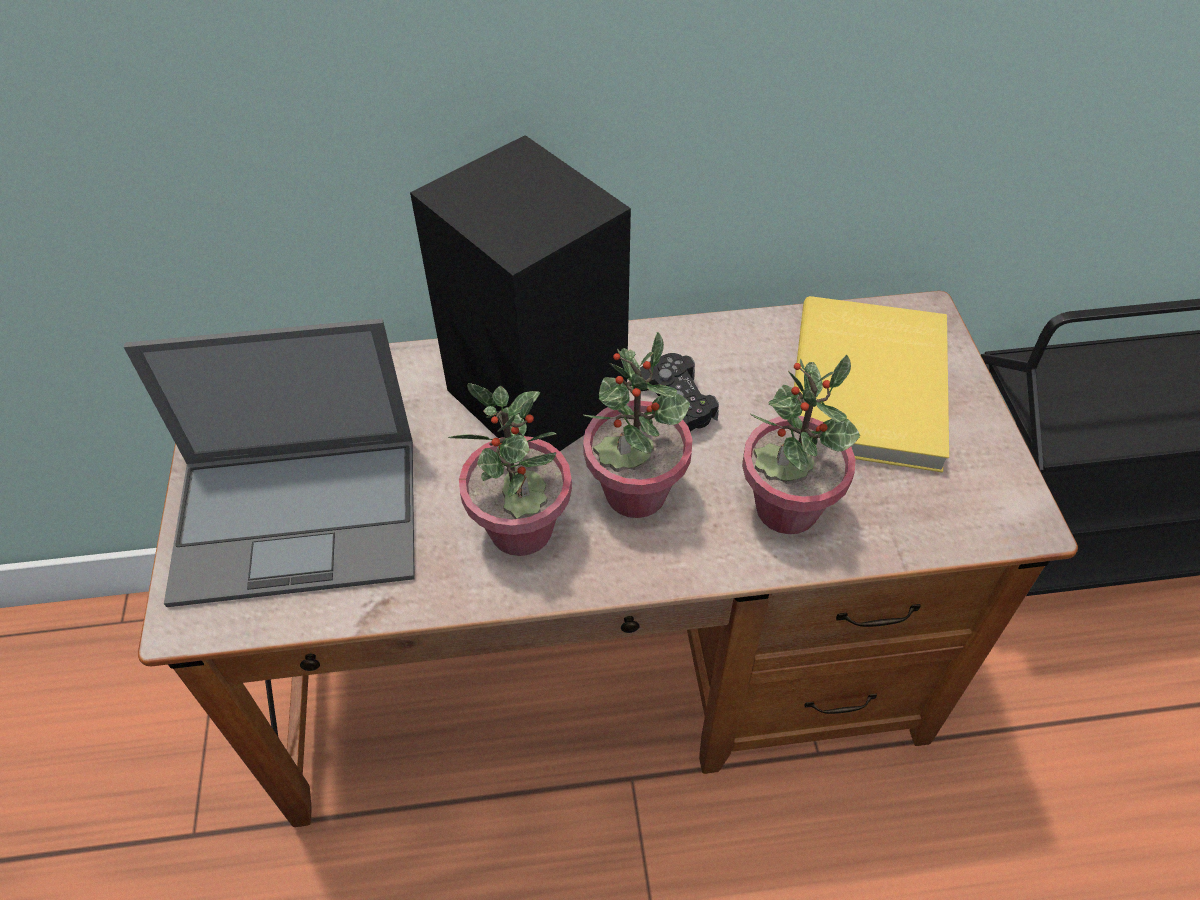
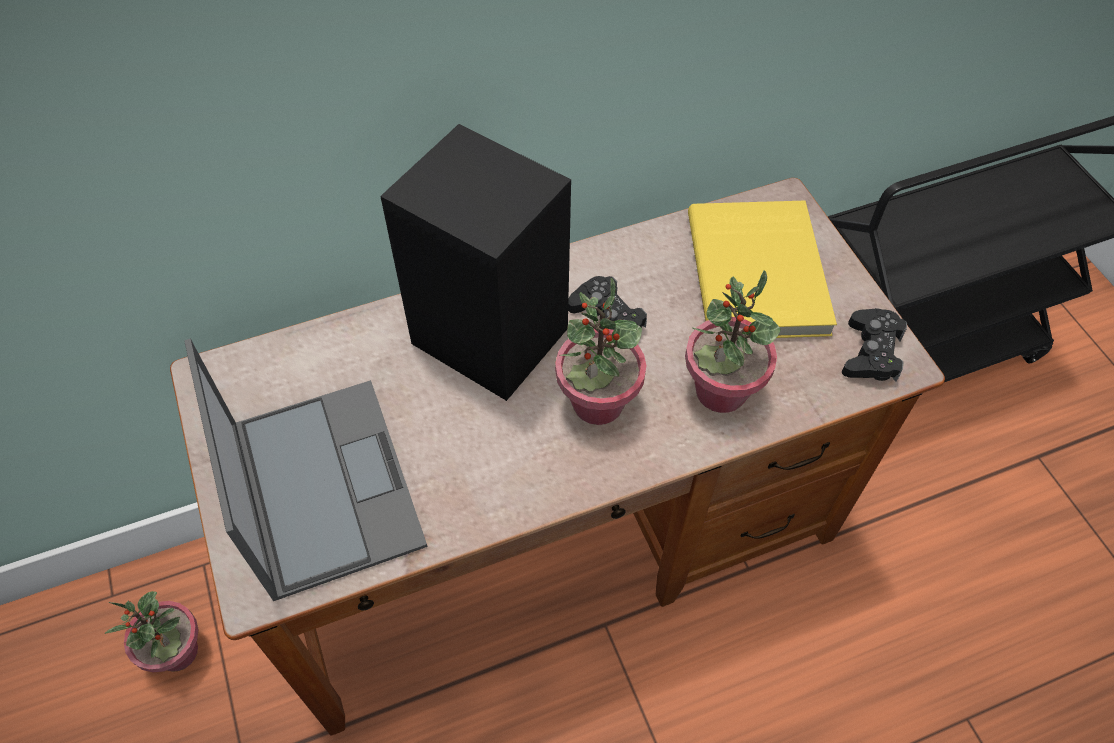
camera: 15 degrees left, 5 degrees up
(301, 517) = (323, 483): laptop -> laptop turned 90 degrees counterclockwise
(521, 530) = (514, 454): potted plant -> potted plant (178, 652)
(988, 500) = (871, 352): none -> black game controller

